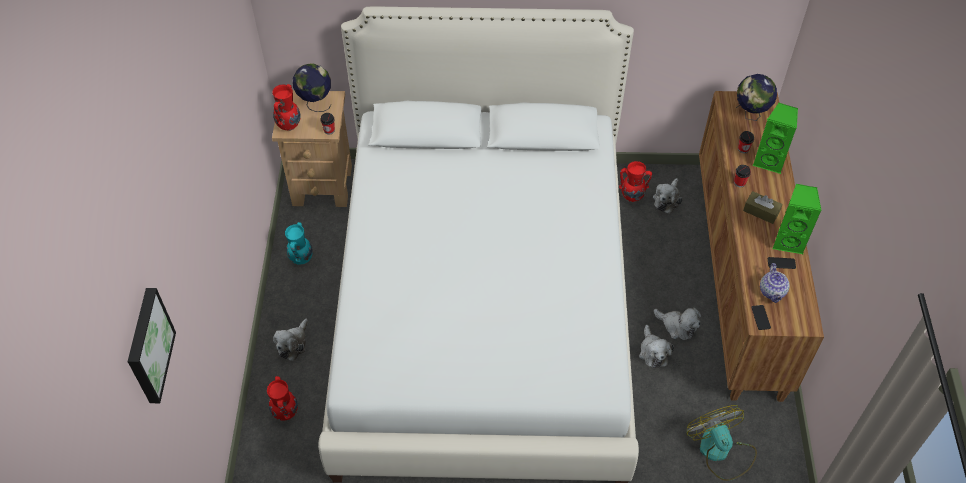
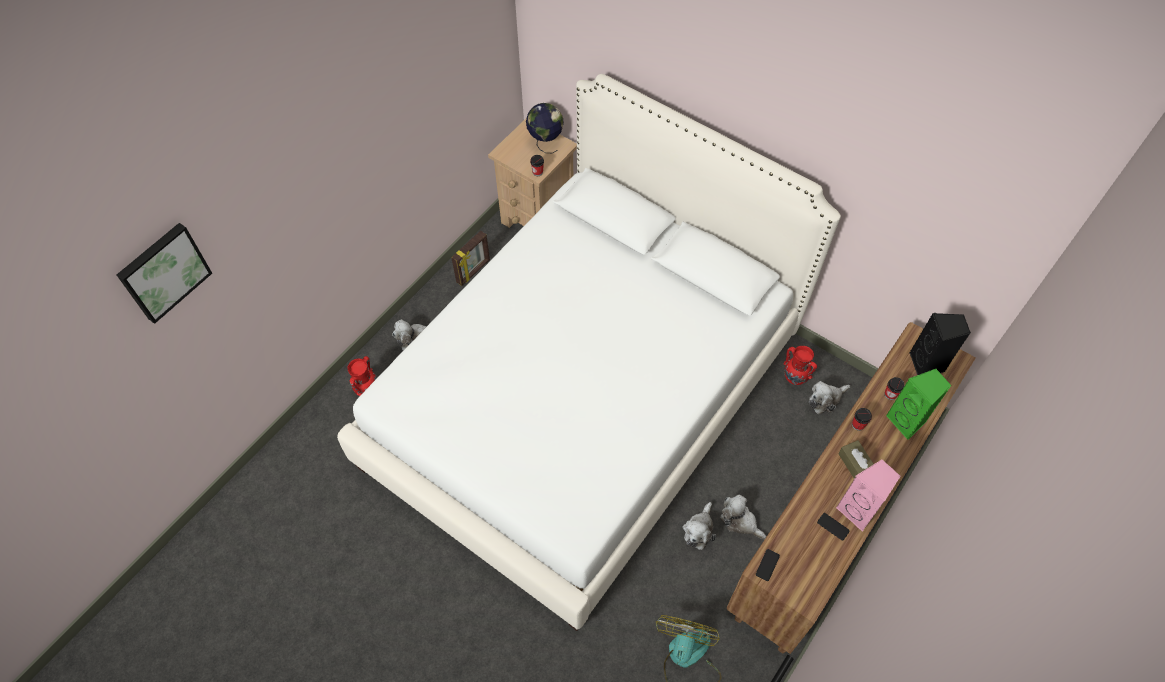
camera: 35 degrees right, 5 degrees up
(289, 125) = (510, 151): red vase -> none
(301, 259) = (473, 271): turquoise vase -> picture frame
(677, 326) = (740, 521): plush toy -> plush toy turned 150 degrees clockwise
(750, 114) = (927, 365): globe -> black speaker
(772, 292) = (800, 548): teapot -> none
(788, 241) = (858, 510): green speaker -> pink speaker

